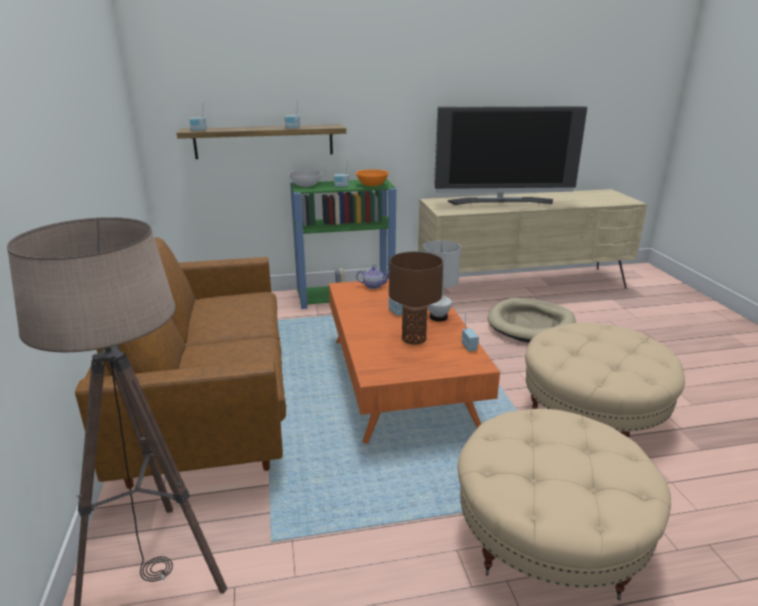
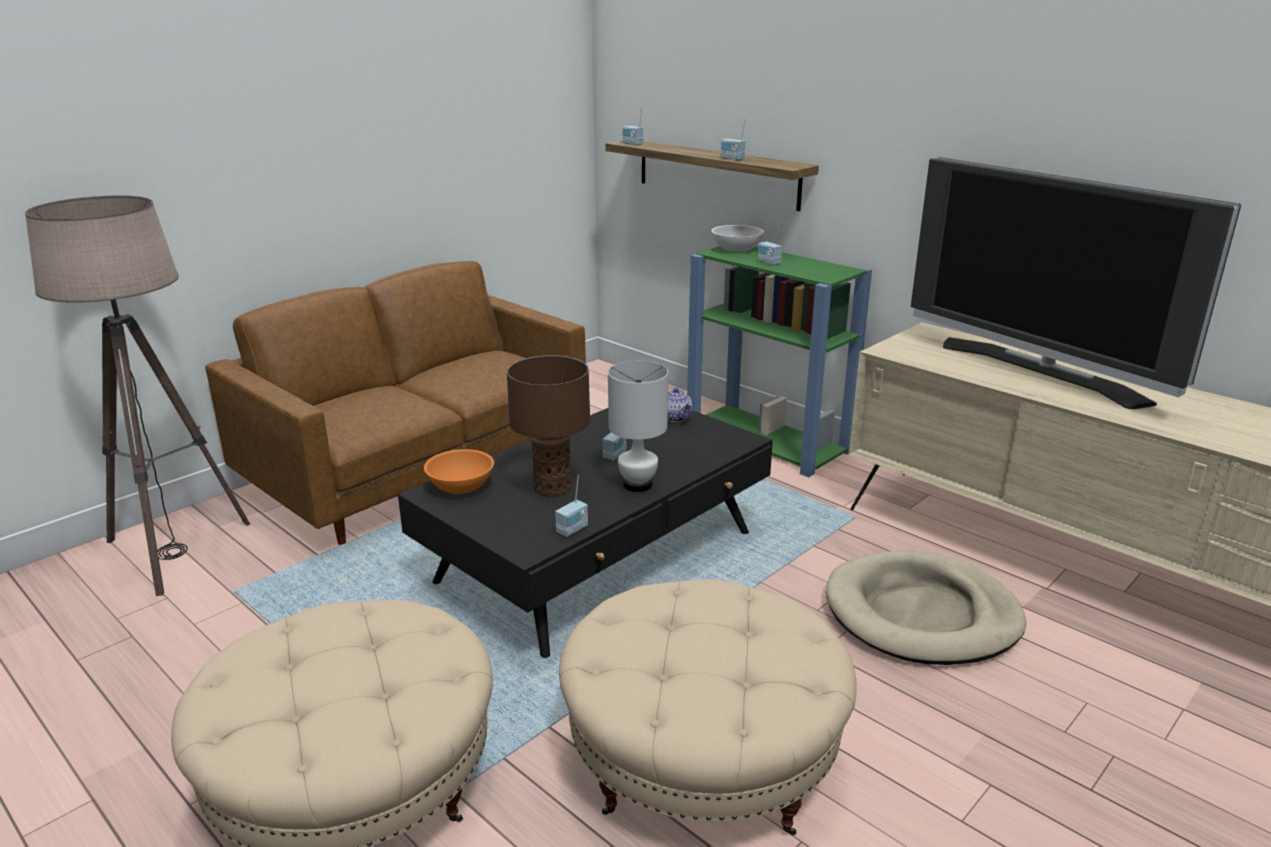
camera: 55 degrees right, 0 degrees up
(372, 185) = (813, 272): orange bowl -> orange bowl (461, 486)
(401, 380) = (599, 557): orange coffee table -> black coffee table

